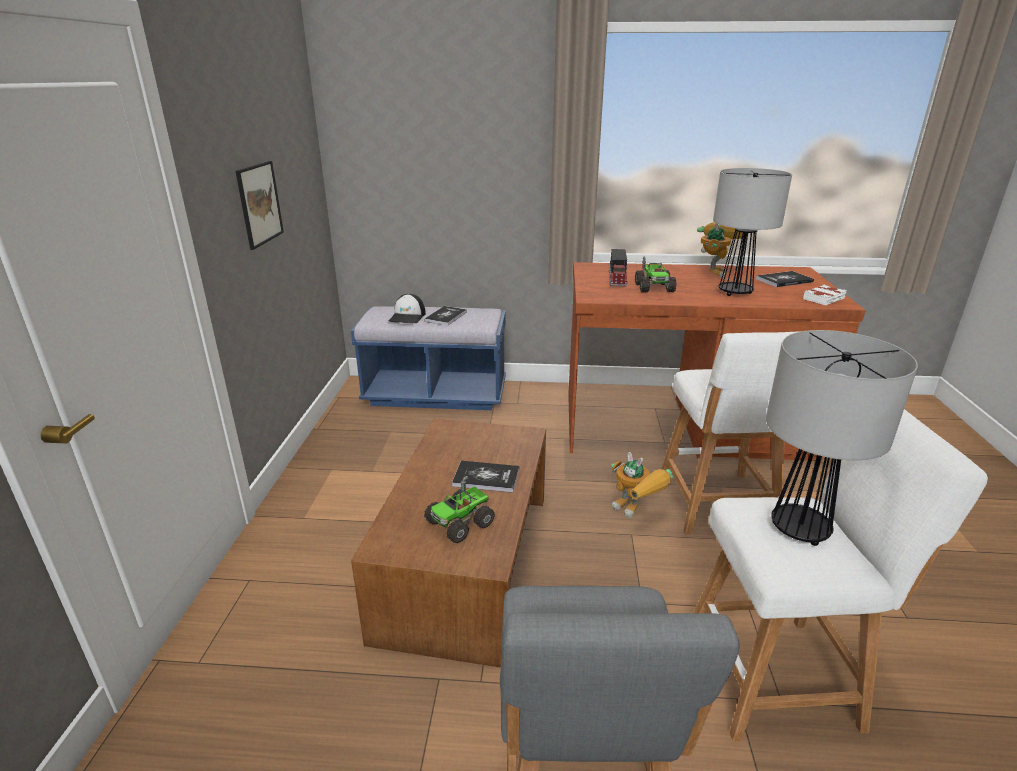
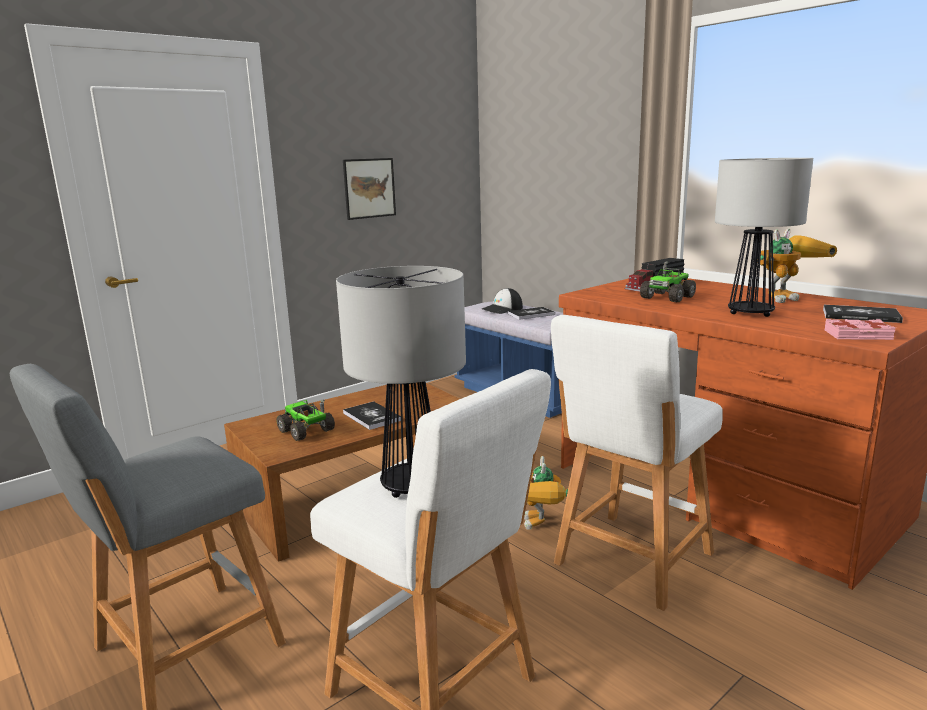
camera: 45 degrees right, 10 degrees down
(461, 523) = (306, 431): toy truck -> toy truck turned 45 degrees clockwise
(824, 299) = (858, 335): white book -> pink book

